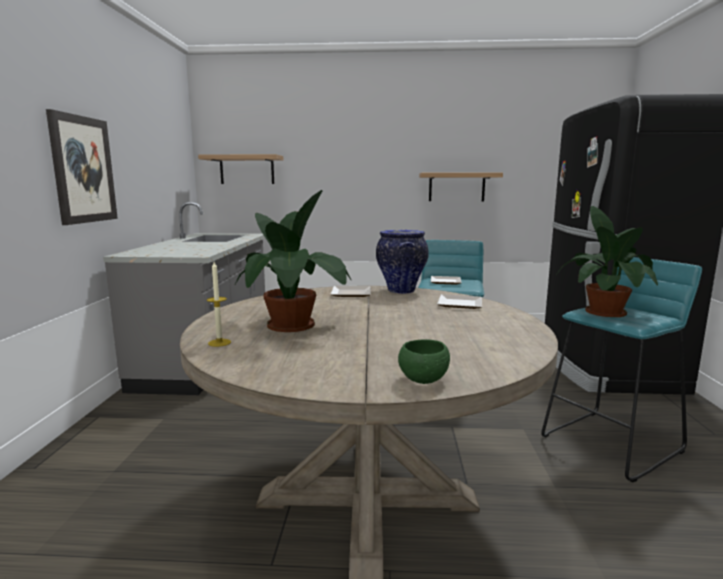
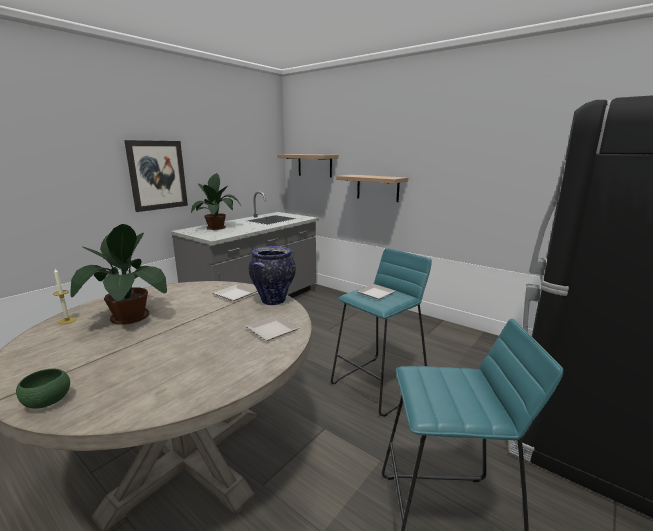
camera: 35 degrees right, 5 degrees up
(456, 187) = (484, 190): shelf -> shelf (377, 188)
(603, 311) = (437, 379): potted plant -> potted plant (217, 227)

